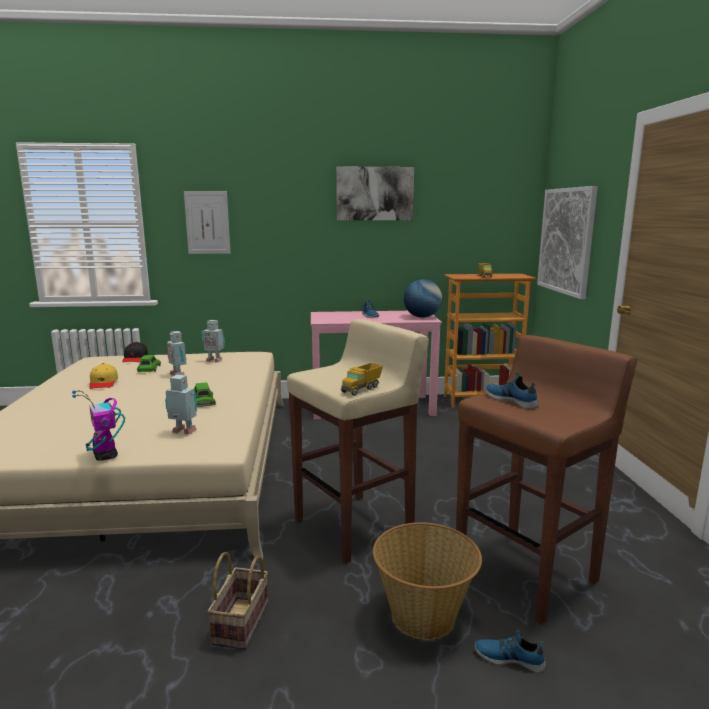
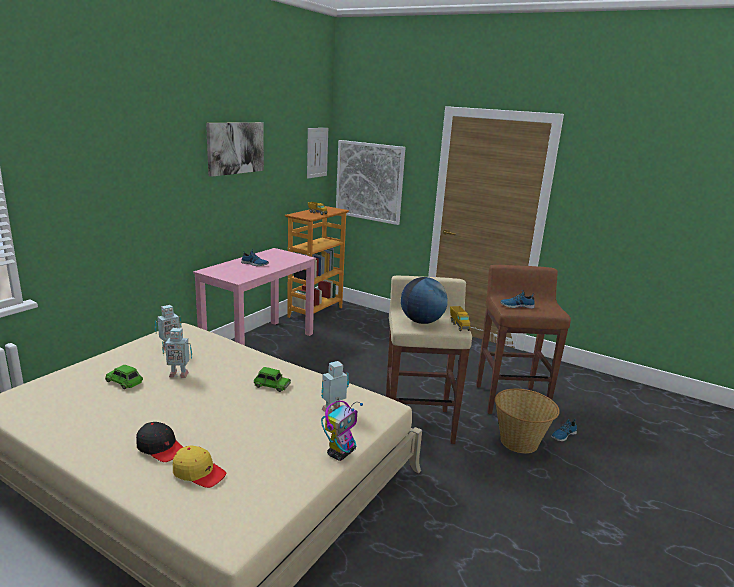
camera: 55 degrees left, 5 degrees up
(103, 383) = (131, 414): yellow cap -> yellow cap (199, 472)
(105, 456) = (340, 453): toy robot -> toy robot turned 60 degrees counterclockwise
(135, 358) = (62, 379): black cap -> black cap (160, 448)
(207, 222) = (88, 192): picture -> picture (317, 152)
(241, 624) = (480, 502): basket -> none
(422, 317) = (292, 256): globe -> globe (421, 322)

